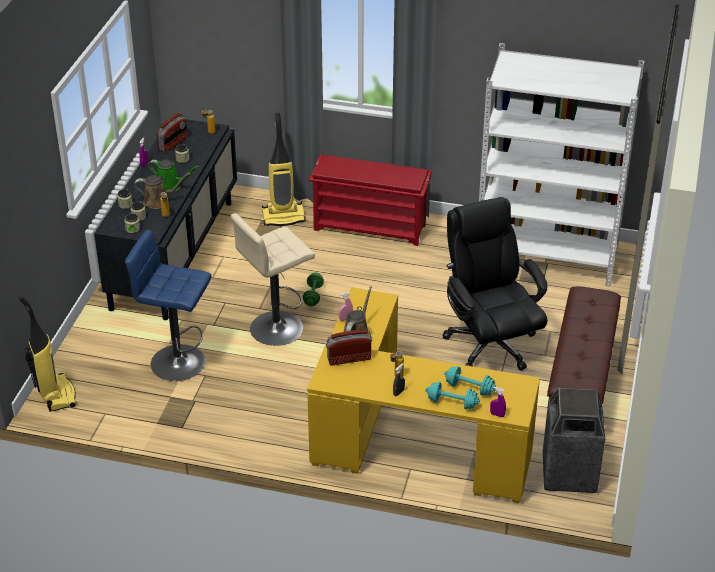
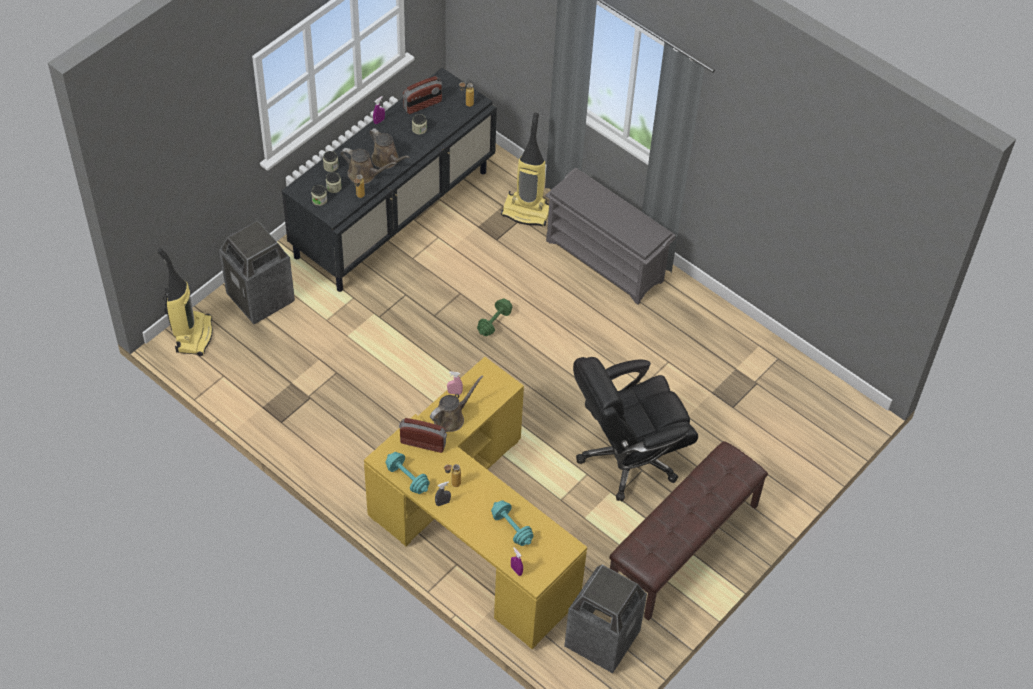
camera: 25 degrees right, 15 degrees up
(100, 348) = (261, 298): none -> trash can
(171, 186) = (387, 160): green watering can -> brown watering can
(177, 362) = (320, 346): blue stool -> none
(275, 328) = (434, 346): beige stool -> none
(371, 227) = (606, 260): red shoe rack -> grey shoe rack
(452, 403) = (484, 537): turquoise dumbbell -> turquoise dumbbell (407, 478)
(490, 344) = (628, 458): black office chair -> black office chair turned 120 degrees counterclockwise
(547, 255) = (763, 373): white bookcase -> none

